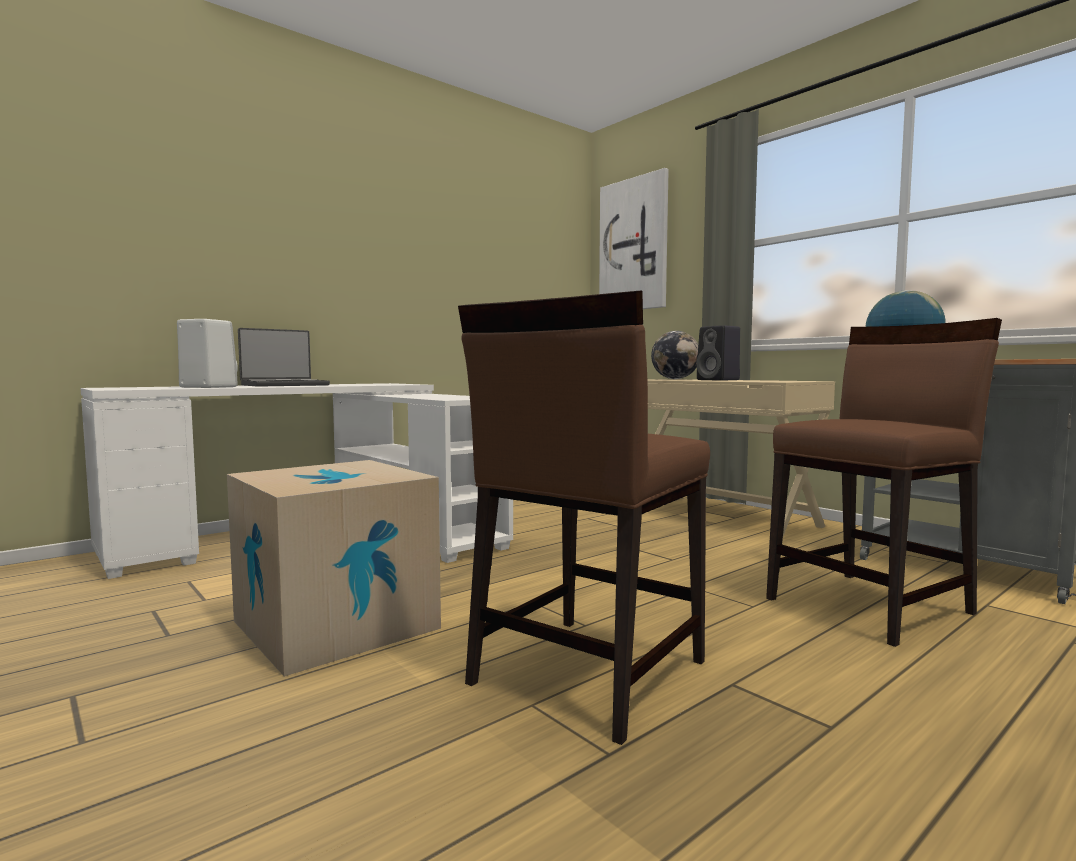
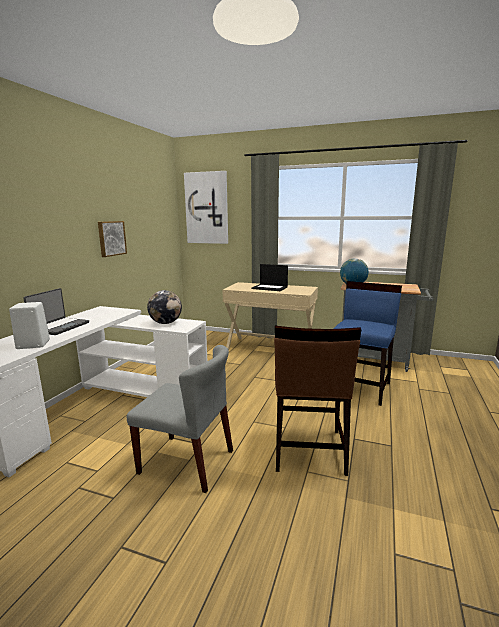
camera: 30 degrees left, 10 degrees up
(335, 624) = (187, 462): cardboard box -> grey chair
(431, 277) = (111, 238): none -> picture
(675, 379) = (242, 284): globe -> globe (165, 323)
(719, 380) = (270, 288): black speaker -> laptop
(871, 606) = (361, 388): brown chair -> blue chair

